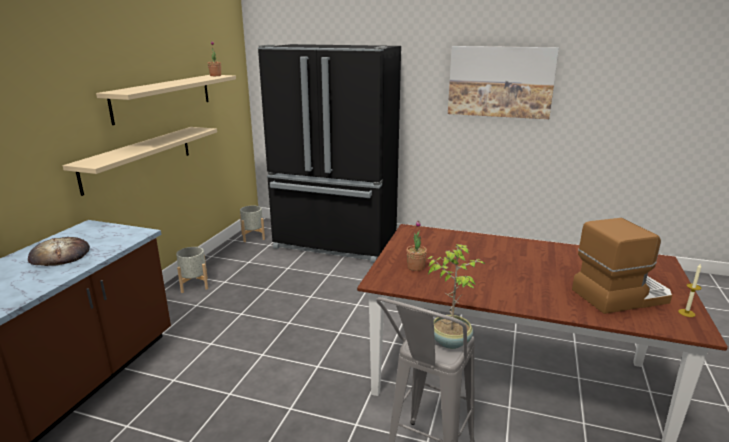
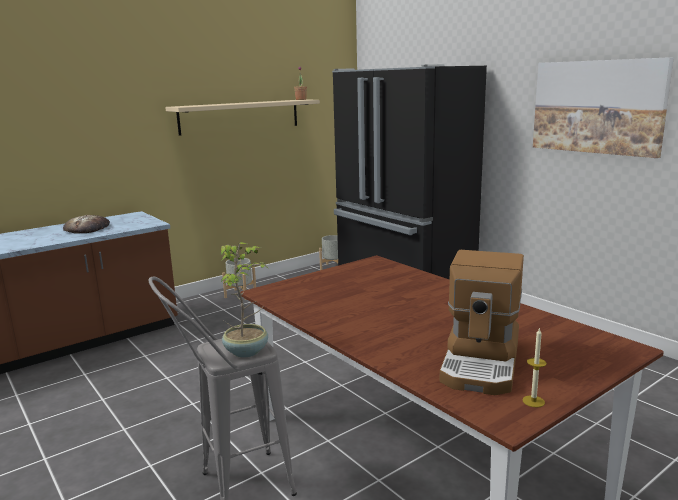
camera: 35 degrees right, 5 degrees down
(139, 158) = (204, 167): beige shelf -> none
(415, 267) = (316, 289): potted plant -> none
(620, 295) = (482, 363): coffee machine -> coffee machine turned 90 degrees clockwise

